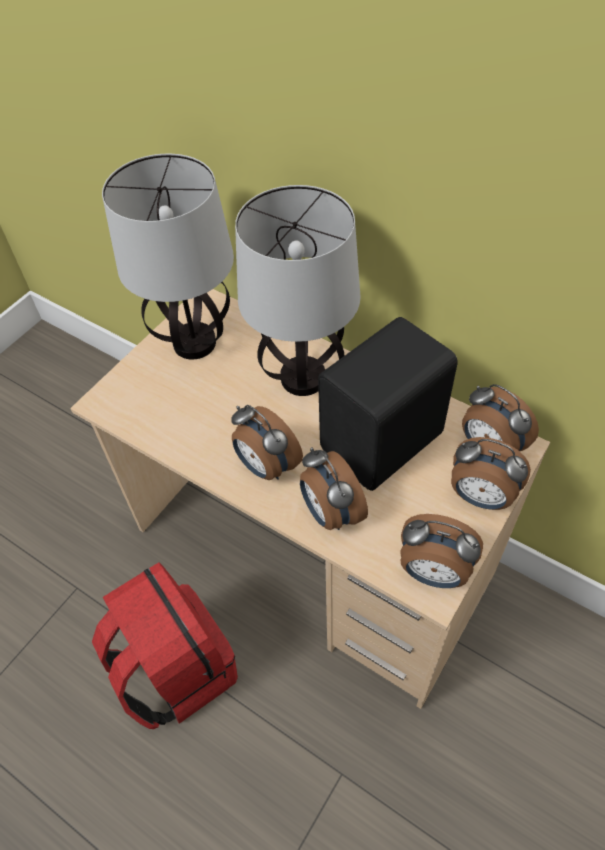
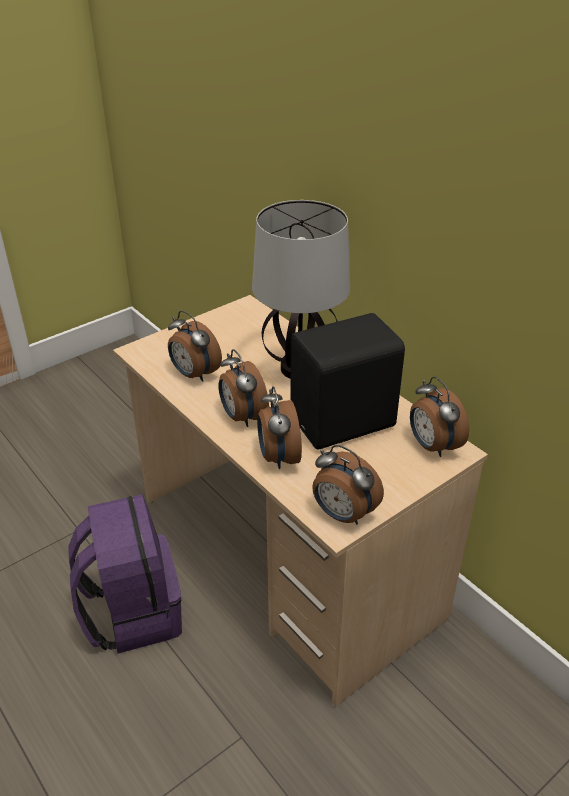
camera: 15 degrees right, 15 degrees down
(176, 669) = (132, 612): red backpack -> purple backpack
(193, 343) = (224, 329): table lamp -> none
(480, 497) = (407, 476): alarm clock -> alarm clock (194, 374)

